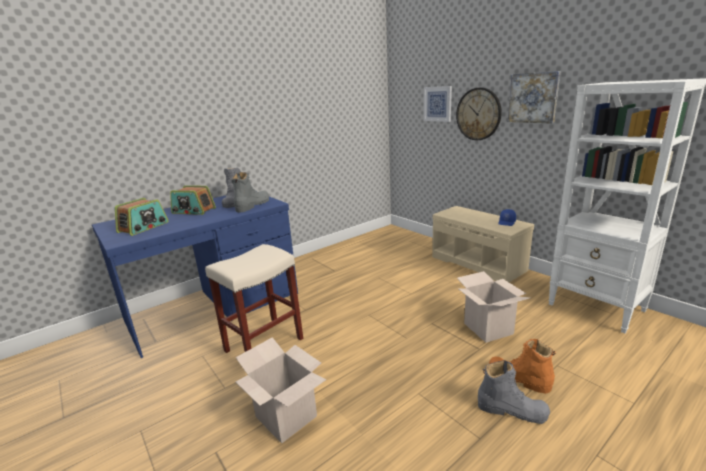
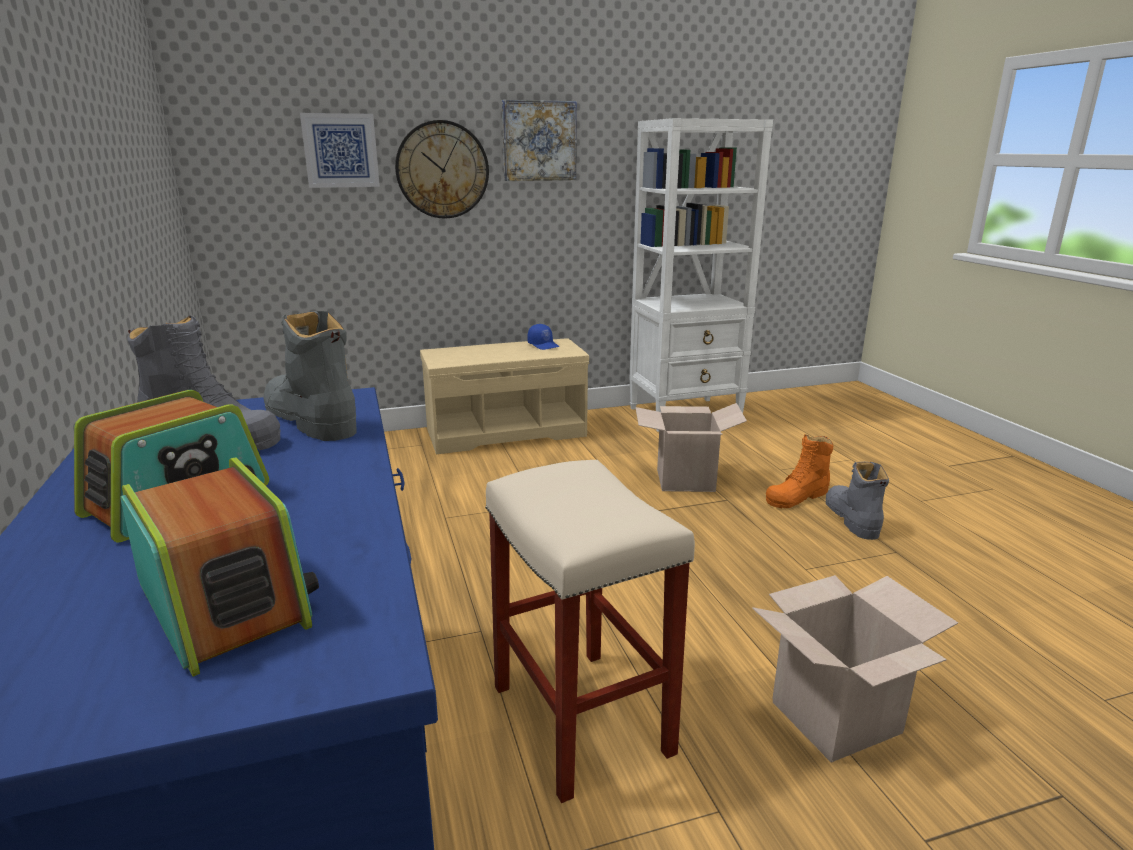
camera: 70 degrees left, 0 degrees up
(512, 410) = (851, 518): grey boot -> grey boot turned 45 degrees counterclockwise

